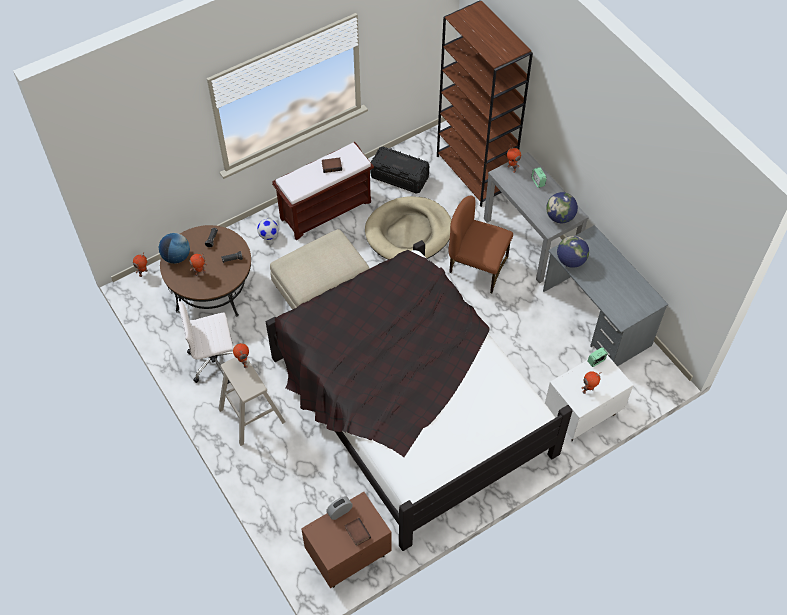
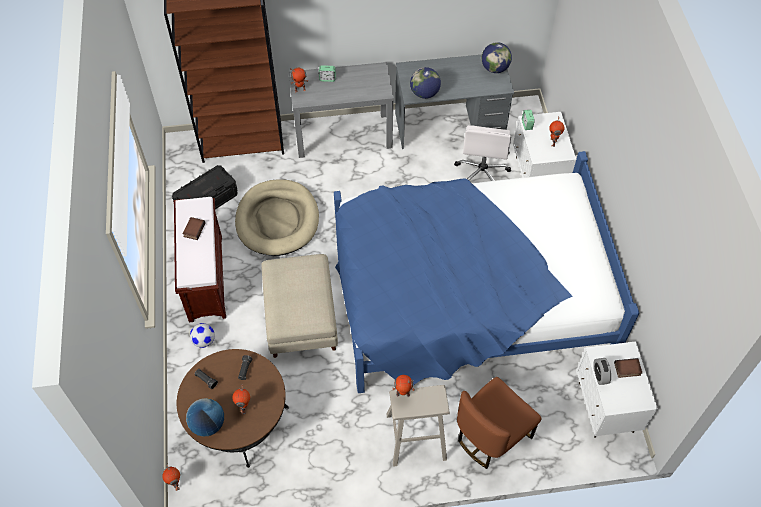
camera: 65 degrees left, 0 degrees up
(215, 361) = (333, 449): white office chair -> white office chair (482, 173)
(348, 556) = (605, 408): brown nightstand -> white nightstand
(410, 404) = (468, 295): black bed -> blue bed
(477, 267) = (349, 184): brown chair -> brown chair (491, 436)
(560, 217) = (375, 80): globe -> globe (495, 68)

